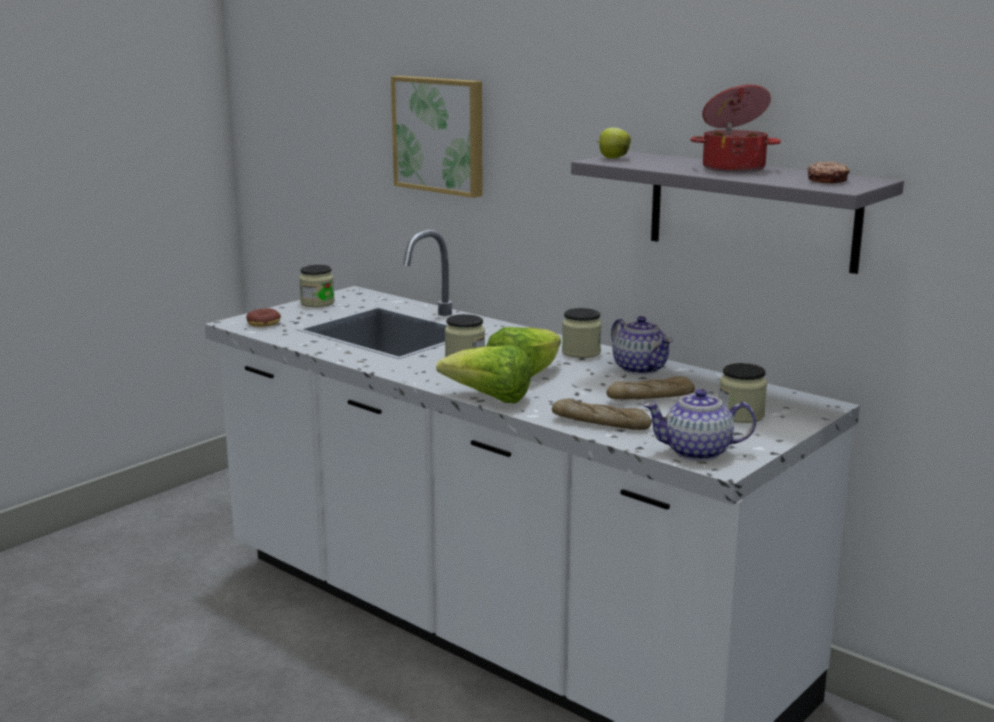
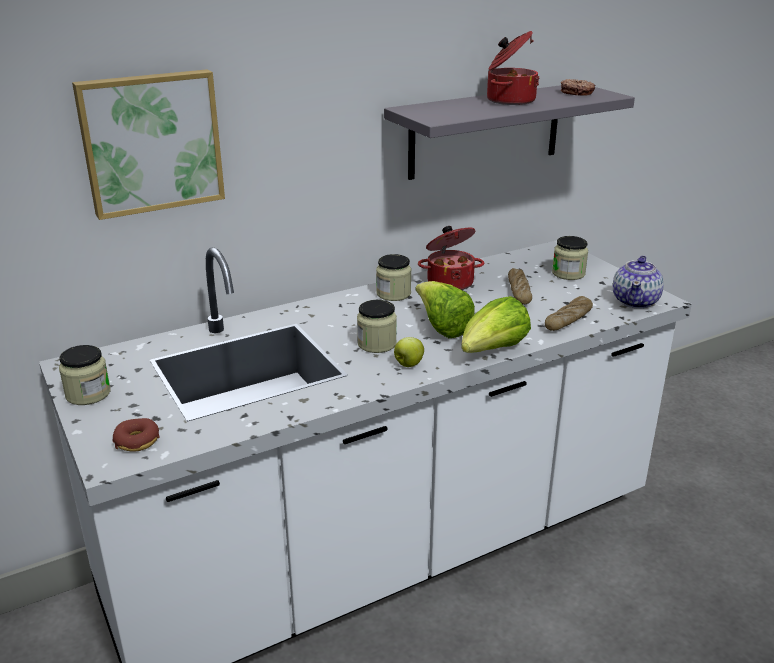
camera: 70 degrees left, 10 degrees up
(612, 158) = (427, 115): apple -> apple (408, 364)
(640, 368) = (450, 282): teapot -> cooking pot

